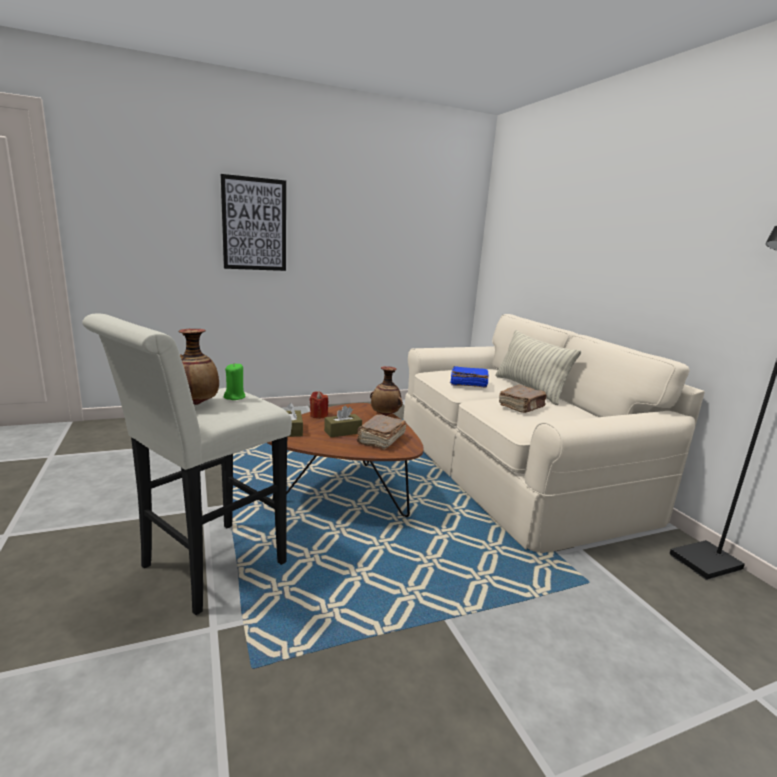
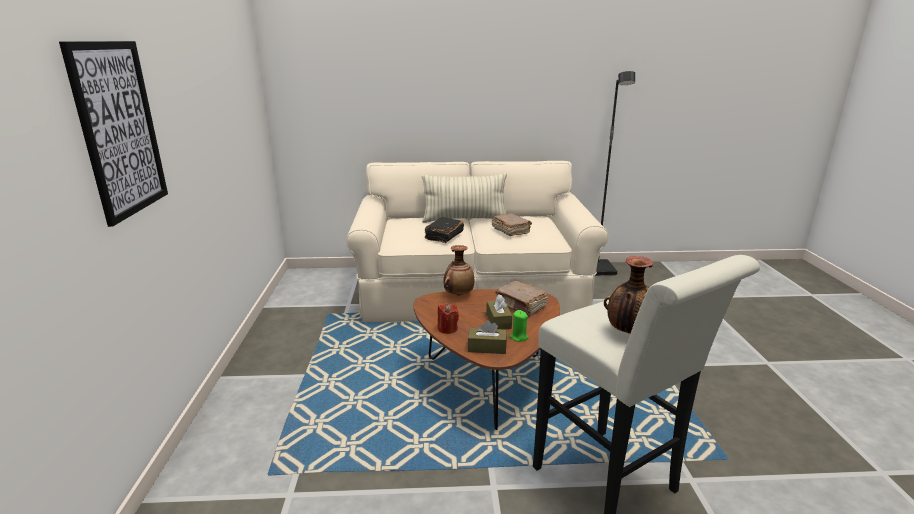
camera: 70 degrees left, 5 degrees up
(235, 397) = (602, 314): green candle -> green candle (518, 337)
(468, 384) = (444, 236): blue book -> black book

